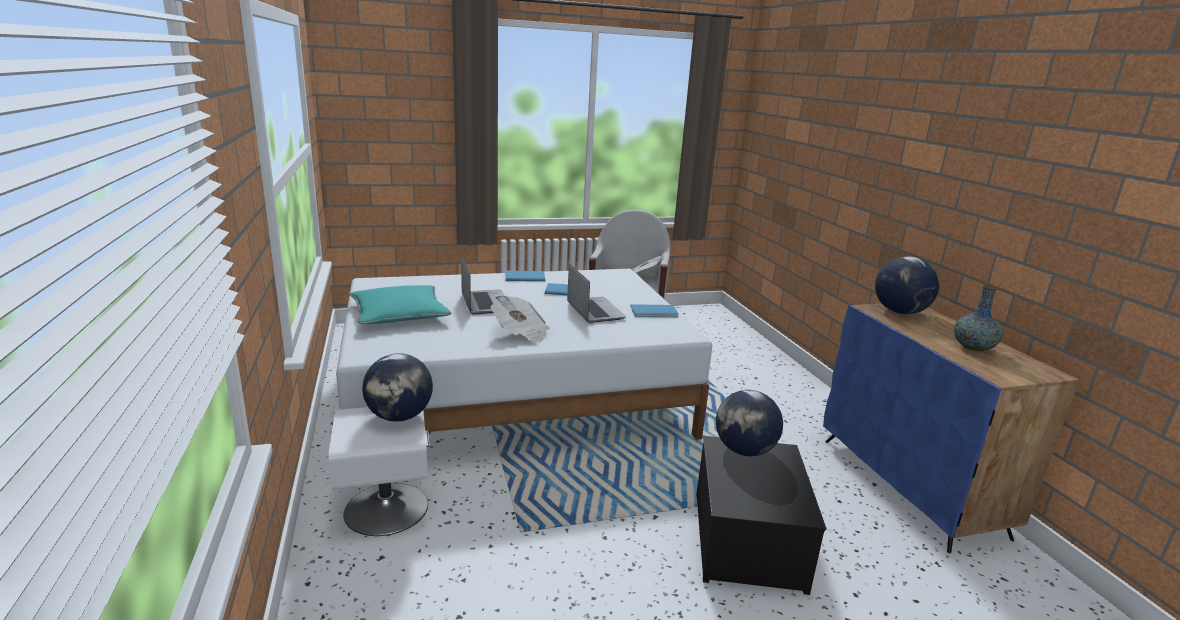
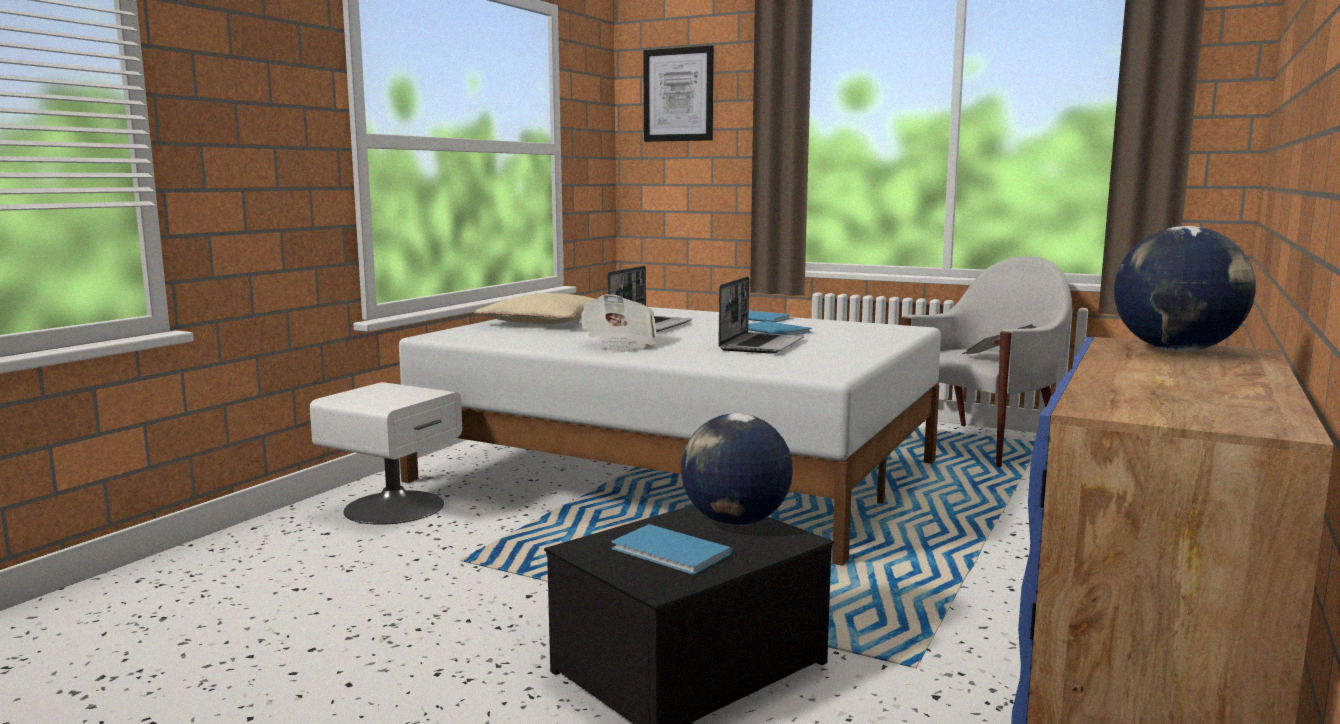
camera: 45 degrees right, 10 degrees down
(378, 91) = (678, 95): none -> picture
(399, 313) = (545, 321): turquoise pillow -> beige pillow
(399, 417) = (413, 394): globe -> none
(655, 312) = (843, 356): blue book -> blue book (671, 553)
(973, 348) = (1187, 387): vase -> none

